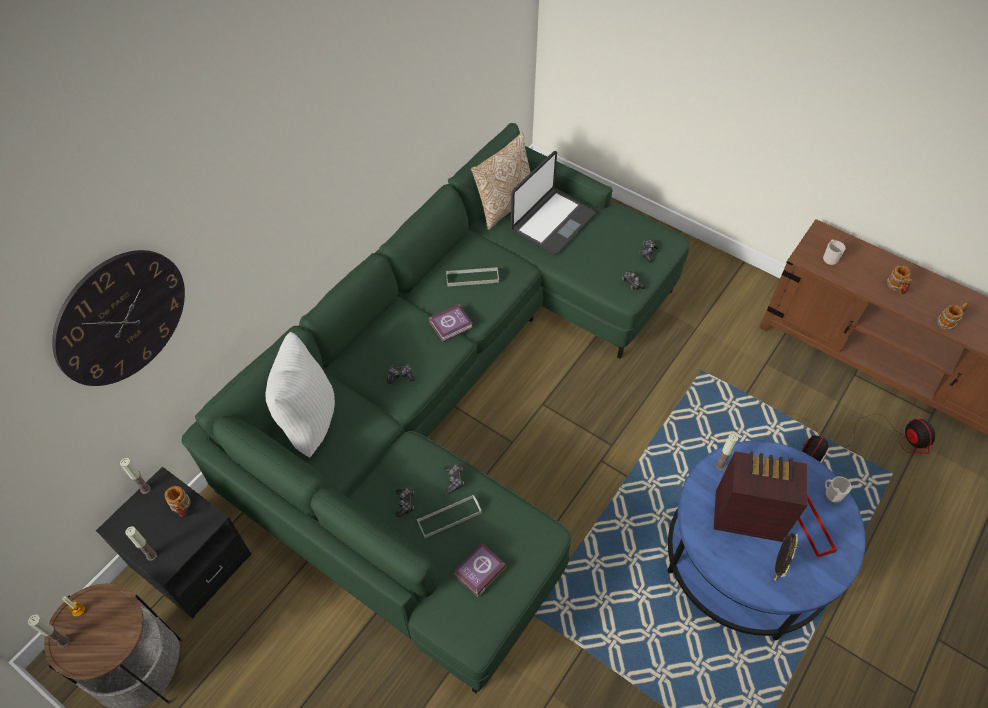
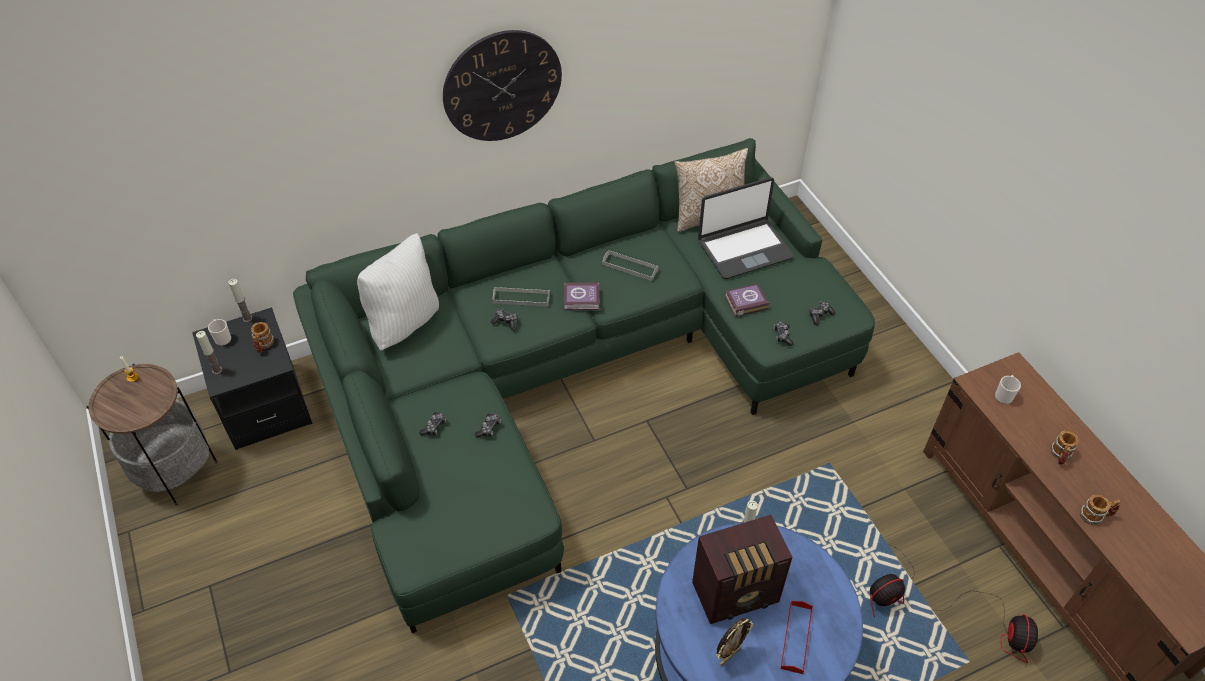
camera: 30 degrees right, 5 degrees down
(63, 641) = (107, 394): candle -> none
(121, 318) = (262, 150): wall clock -> wall clock (502, 86)
(449, 517) = (462, 456): grey tray -> grey tray (521, 298)
(478, 571) = (454, 512): book -> book (744, 302)
(746, 514) = (737, 593): radio -> radio turned 120 degrees clockwise
(831, 494) = (842, 620): mug -> mug (222, 338)

